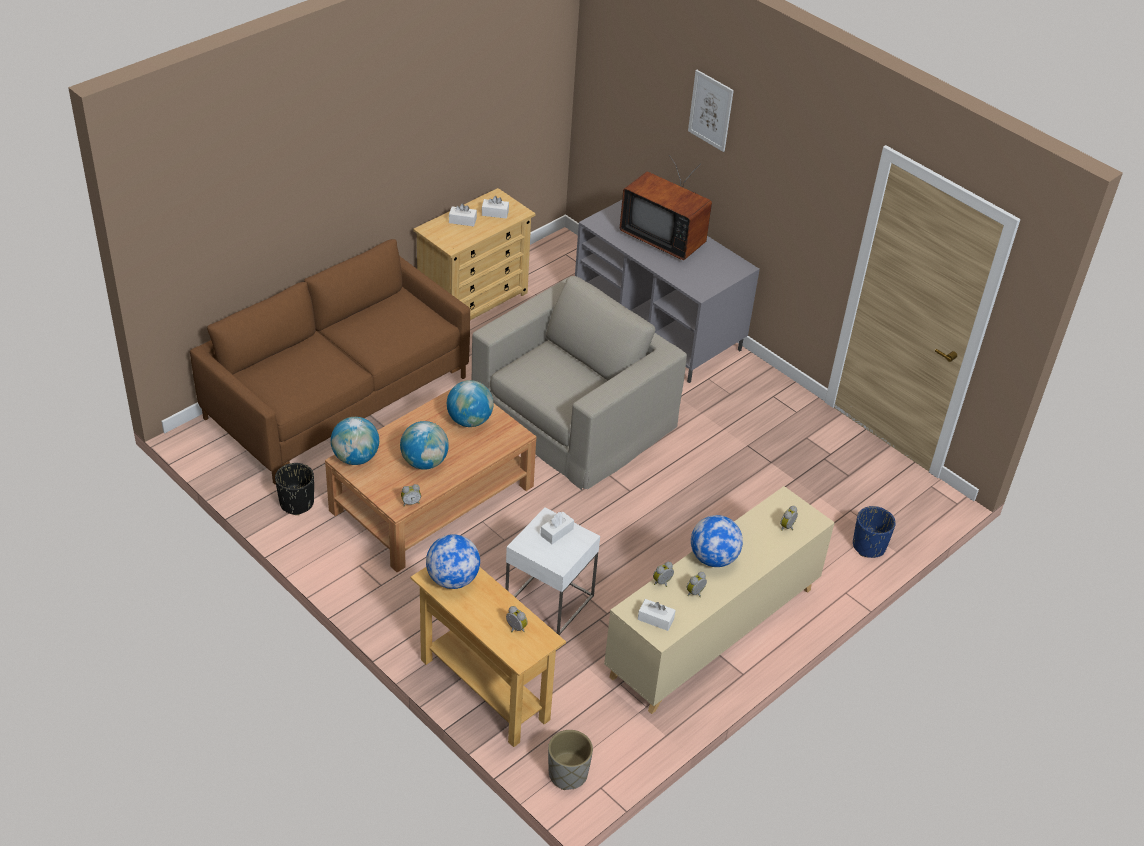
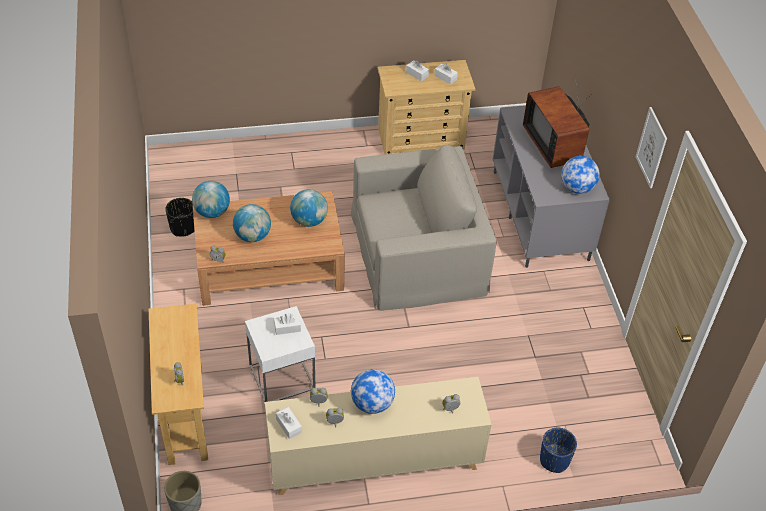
camera: 35 degrees right, 5 degrees up
(337, 397) = (270, 168): brown sofa -> none
(452, 579) = (172, 324): globe -> globe (577, 188)
(711, 110) = (610, 52): picture -> picture (651, 147)

